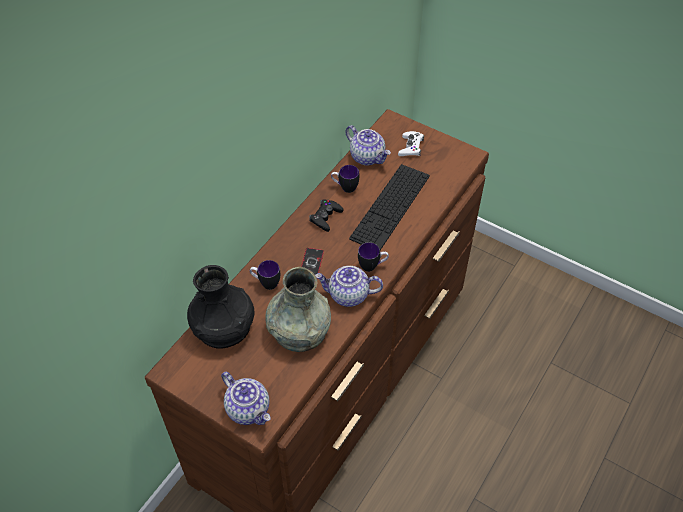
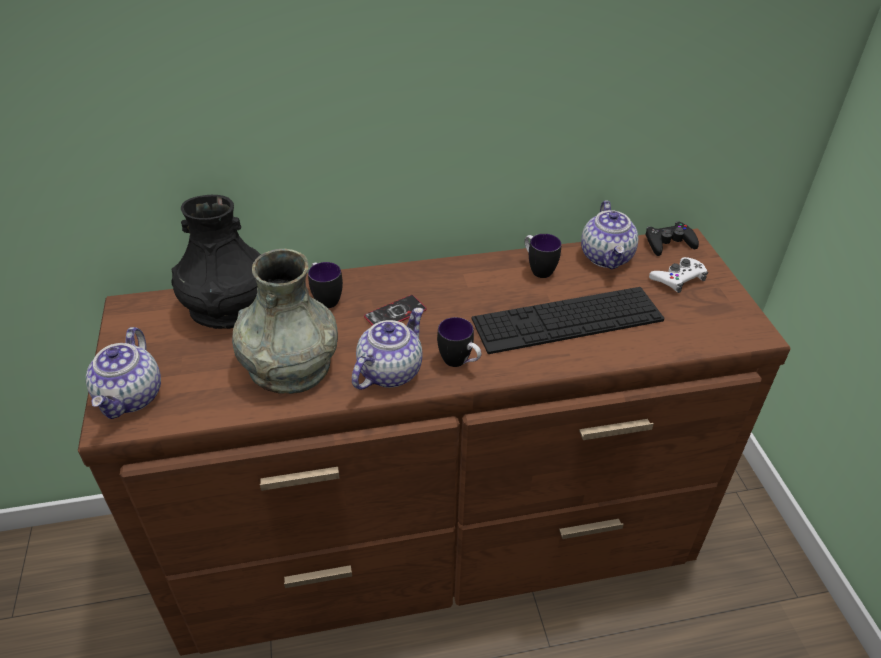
camera: 45 degrees right, 10 degrees down
(325, 217) = (475, 282): black game controller -> black game controller (669, 243)
(348, 295) = (389, 371): teapot -> teapot turned 75 degrees clockwise

